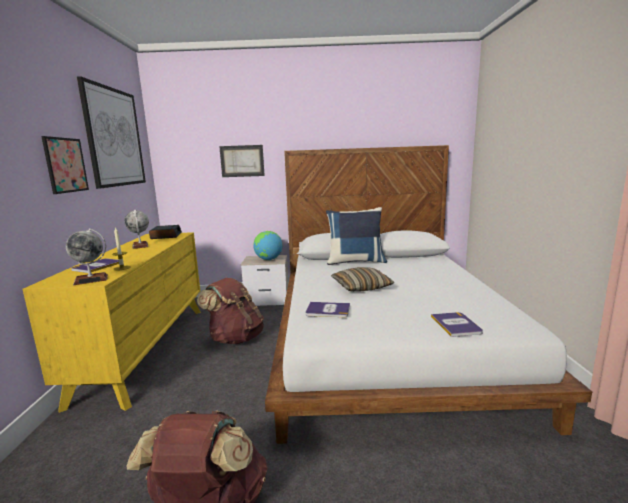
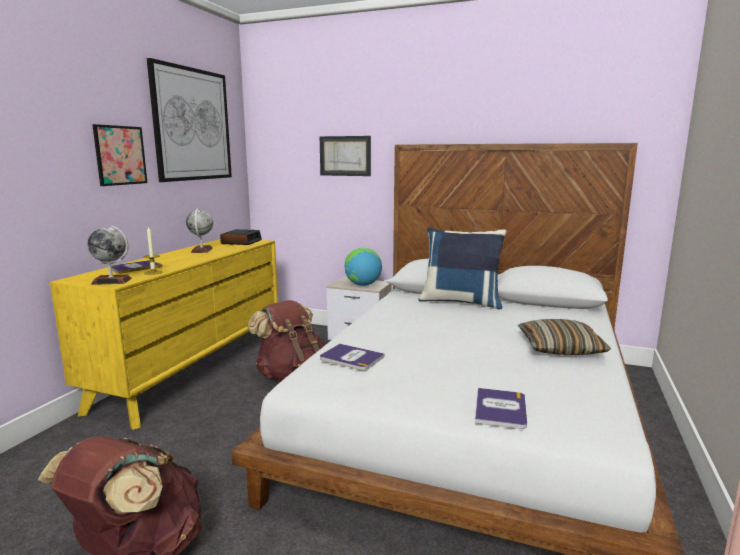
camera: 20 degrees right, 0 degrees up
(361, 287) = (429, 336): pillow -> pillow (560, 348)

